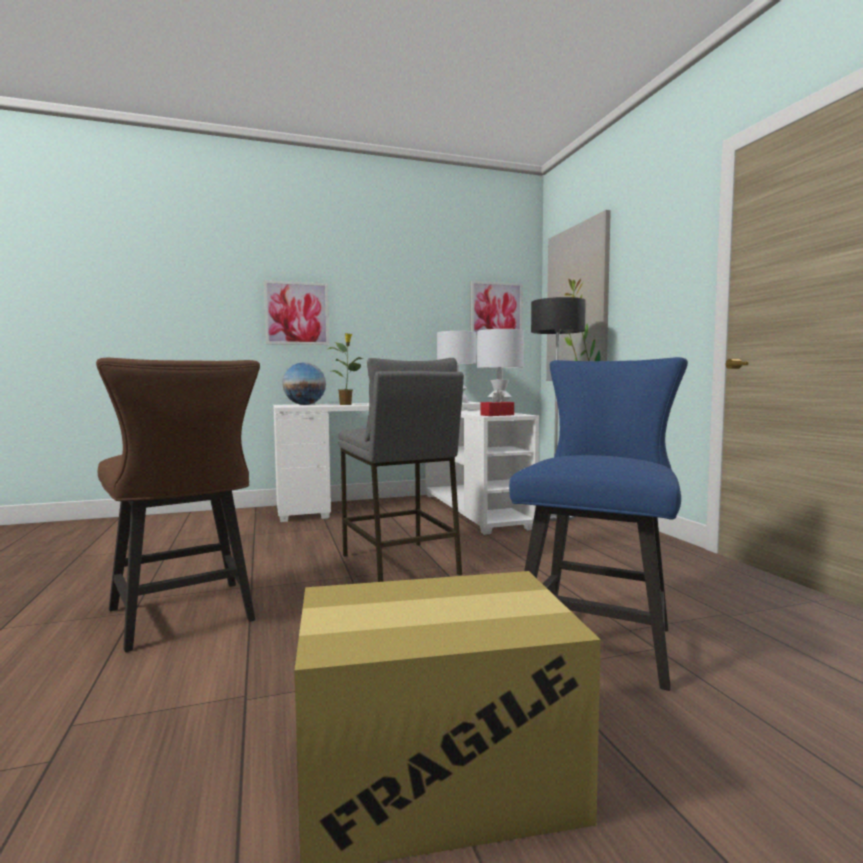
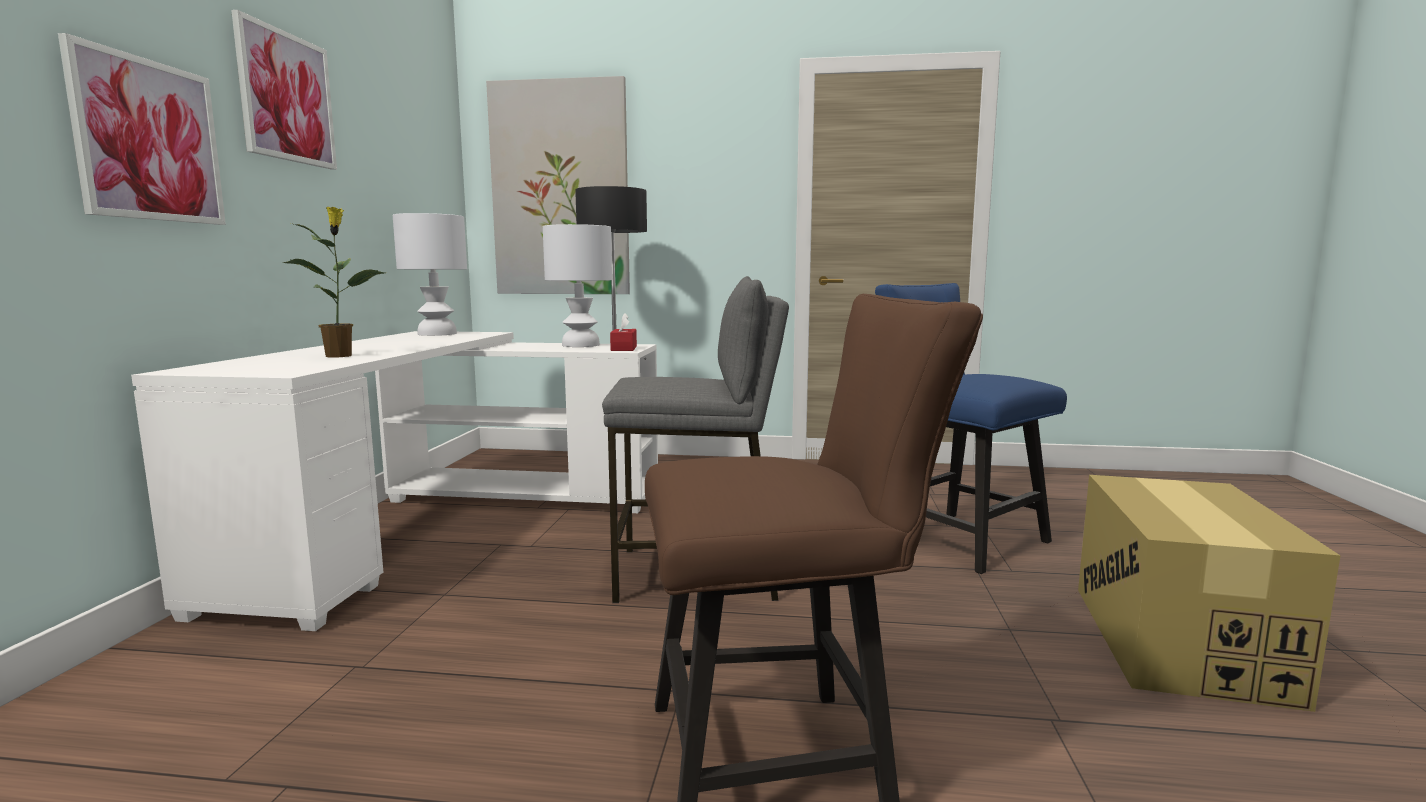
camera: 65 degrees left, 5 degrees up
(304, 405) = (253, 366): globe -> none
(496, 310) = (427, 180): picture -> picture (286, 97)

